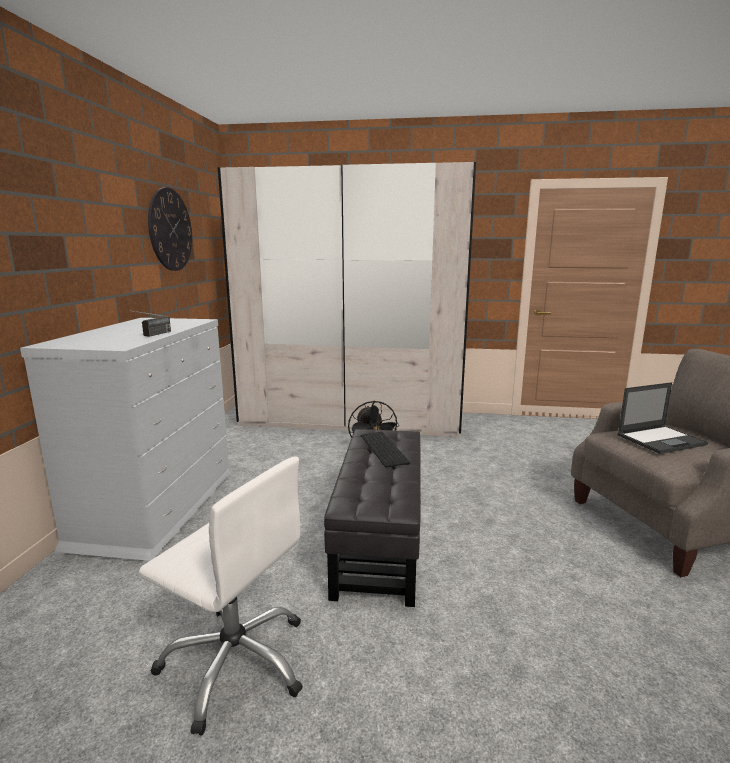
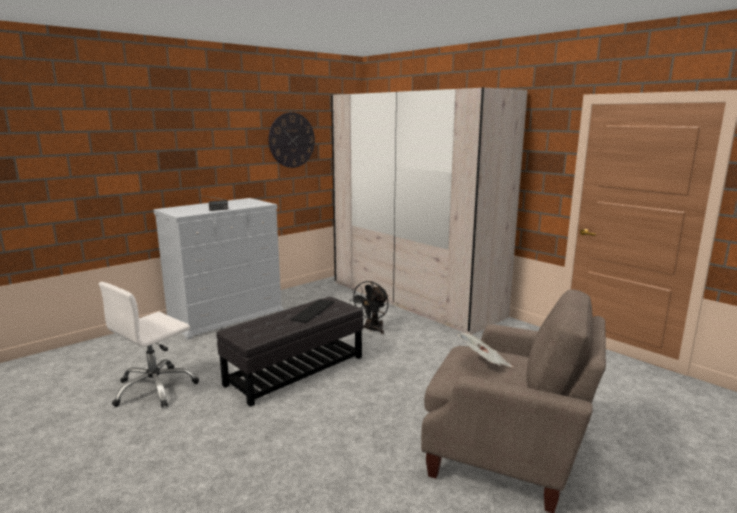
camera: 40 degrees right, 0 degrees up
(236, 662) = (155, 388): white office chair -> white office chair turned 60 degrees clockwise
(661, 439) = (484, 363): laptop -> newspaper

